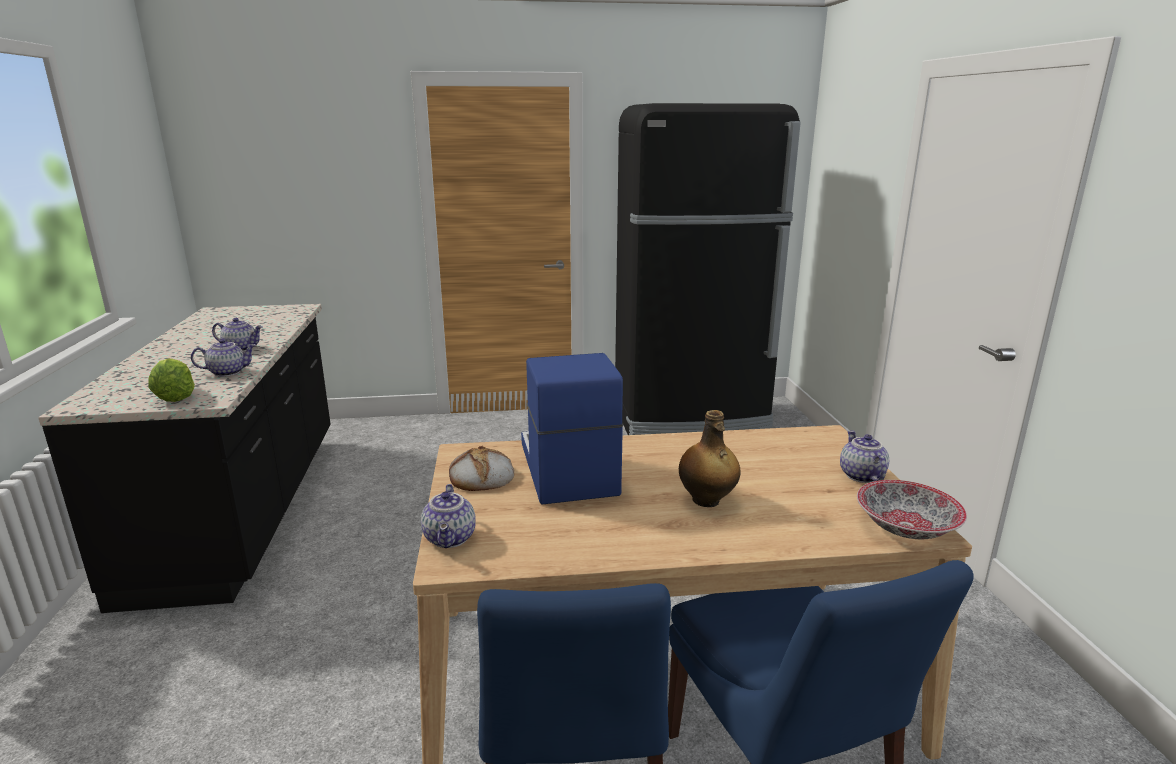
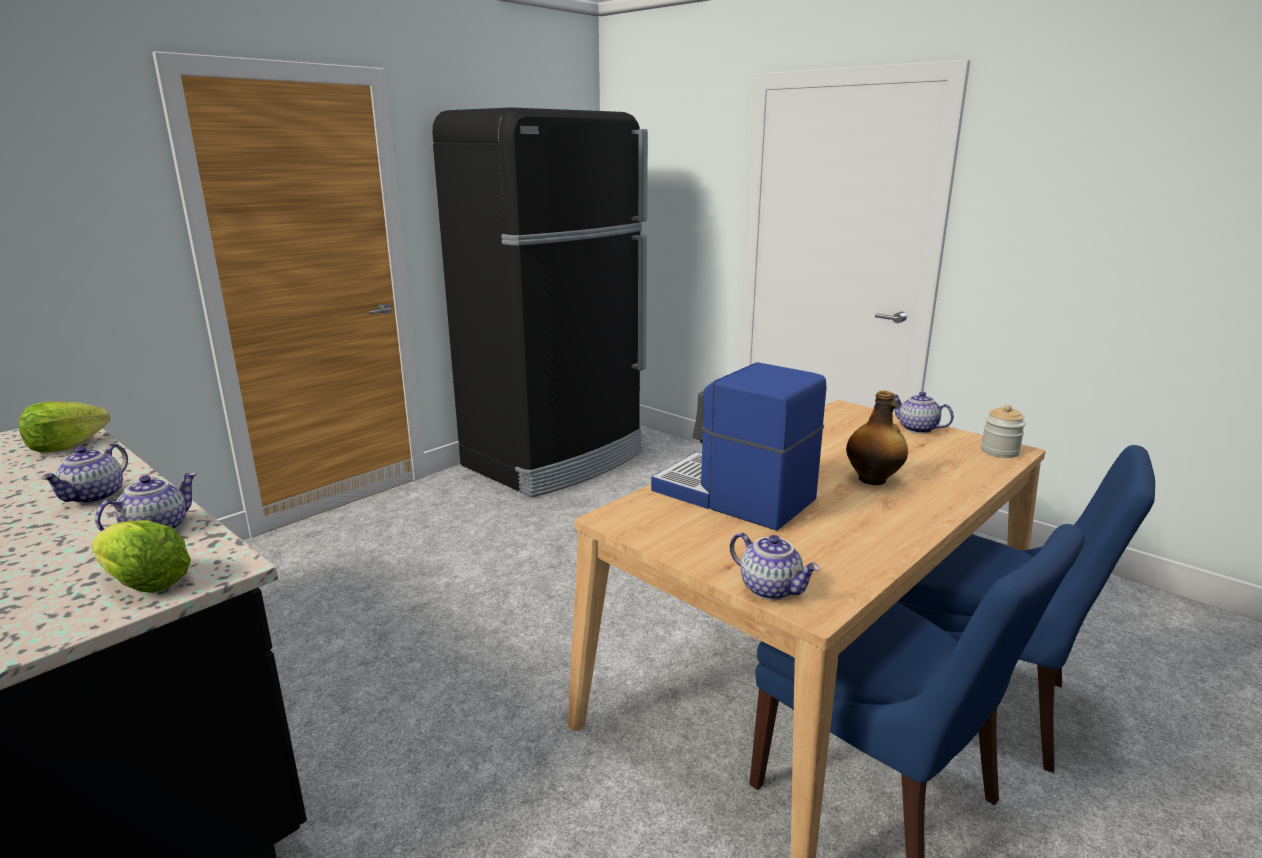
camera: 40 degrees left, 0 degrees up
(241, 348) = (95, 497): teapot -> teapot turned 135 degrees clockwise
(281, 319) = (66, 446): none -> lettuce
(481, 476) = (678, 530): bread -> none
(905, 527) = (999, 451): bowl -> jar

